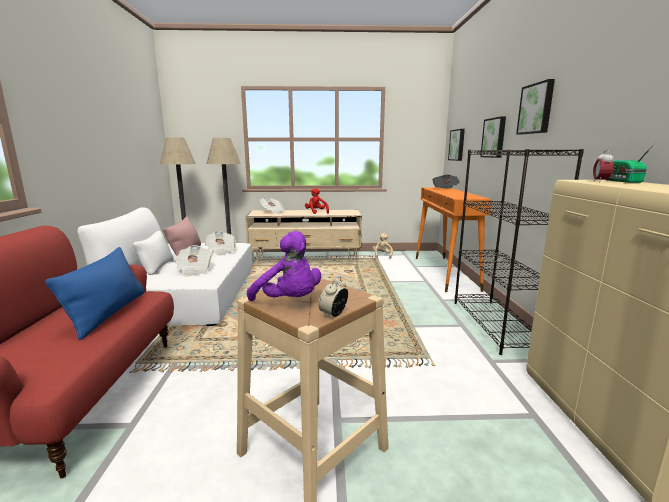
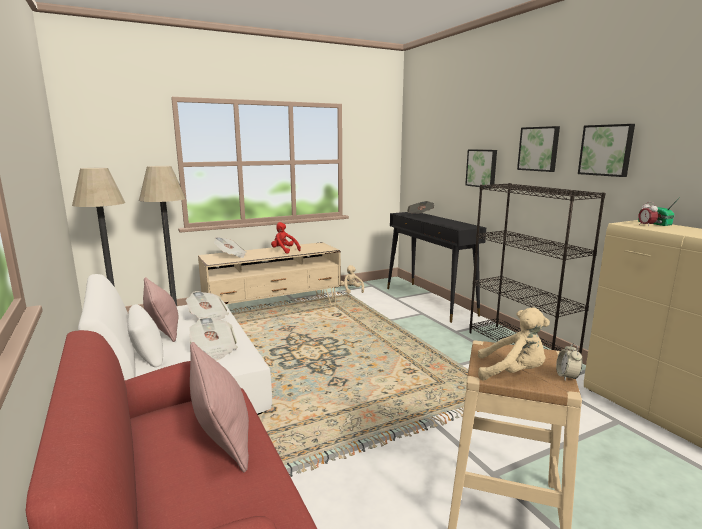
camera: 25 degrees left, 0 degrees up
(109, 313) = (221, 430): blue pillow -> pink pillow
(289, 302) = (512, 373): purple plush toy -> beige plush toy
(445, 273) = (430, 301): orange console table -> black console table
(457, 145) = (423, 168): picture -> picture (606, 150)

